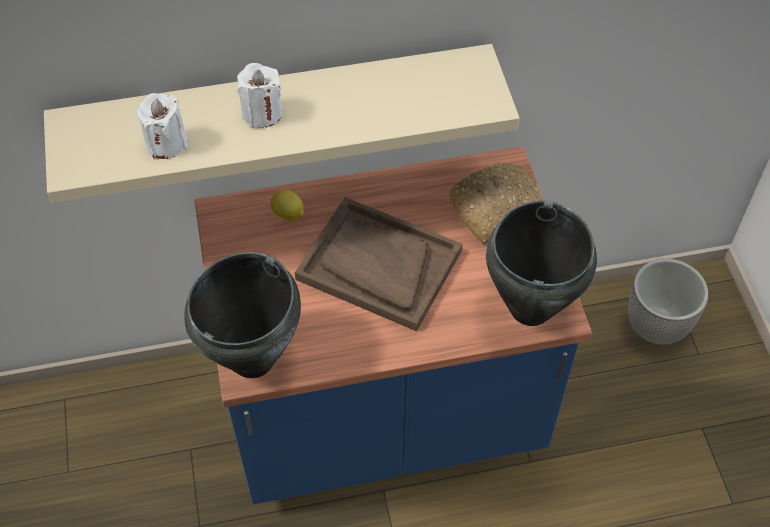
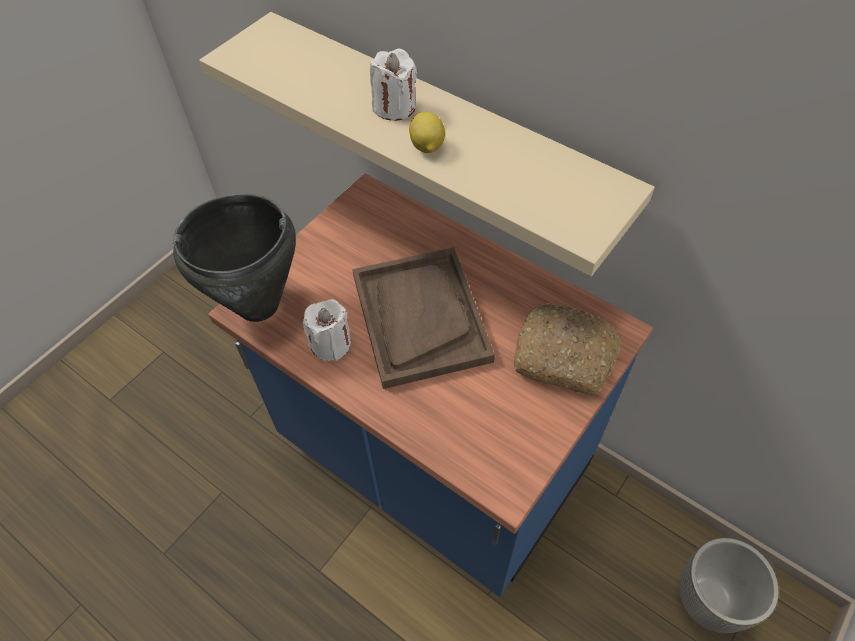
camera: 50 degrees right, 0 degrees up
(166, 143) = (305, 81): white candle -> white candle (331, 344)
(288, 214) = (407, 231): lemon -> lemon (427, 147)
(529, 309) = (488, 456): black cooking pot -> none

